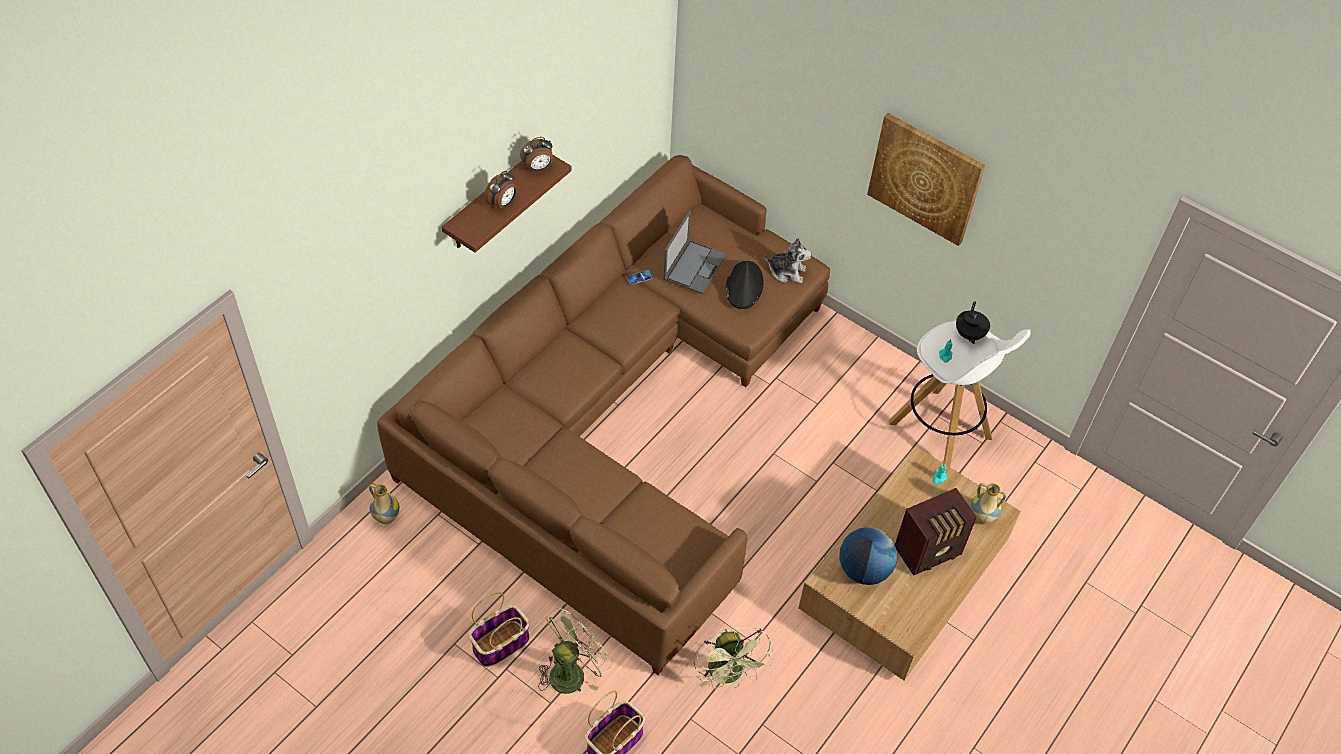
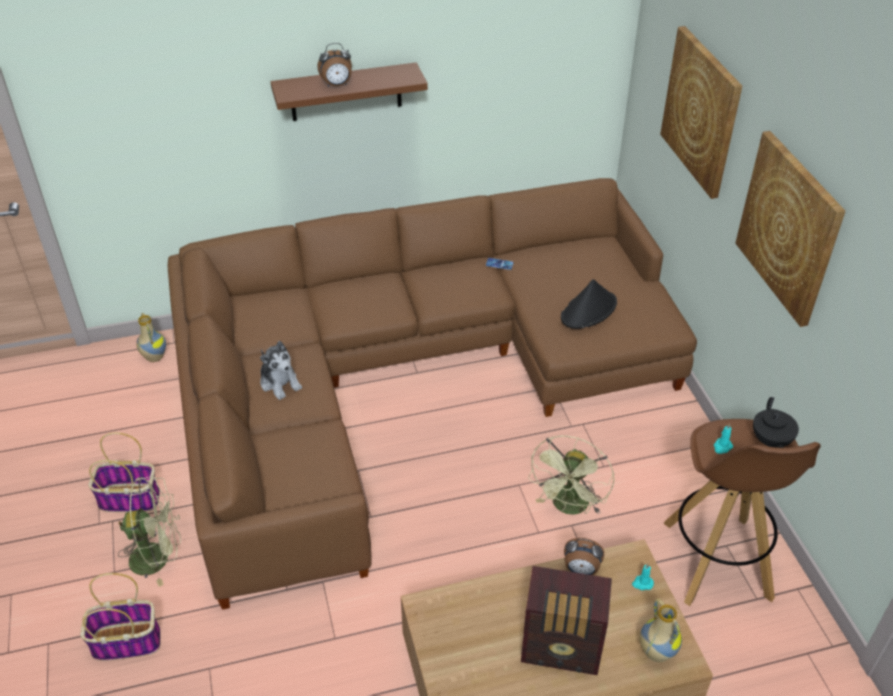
camera: 40 degrees right, 10 degrees down
(538, 168) = (397, 74): alarm clock -> alarm clock (581, 570)
(694, 266) = (556, 276): laptop -> none
(729, 675) = (283, 653): green fan -> green fan (569, 507)
(787, 271) = (645, 320): plush toy -> plush toy (280, 382)
(794, 97) = (701, 111): none -> picture
(863, 570) = (472, 622): globe -> none
(941, 431) = (717, 561): white stool -> brown stool
(969, 335) = (770, 441): black teapot -> black teapot turned 45 degrees counterclockwise

